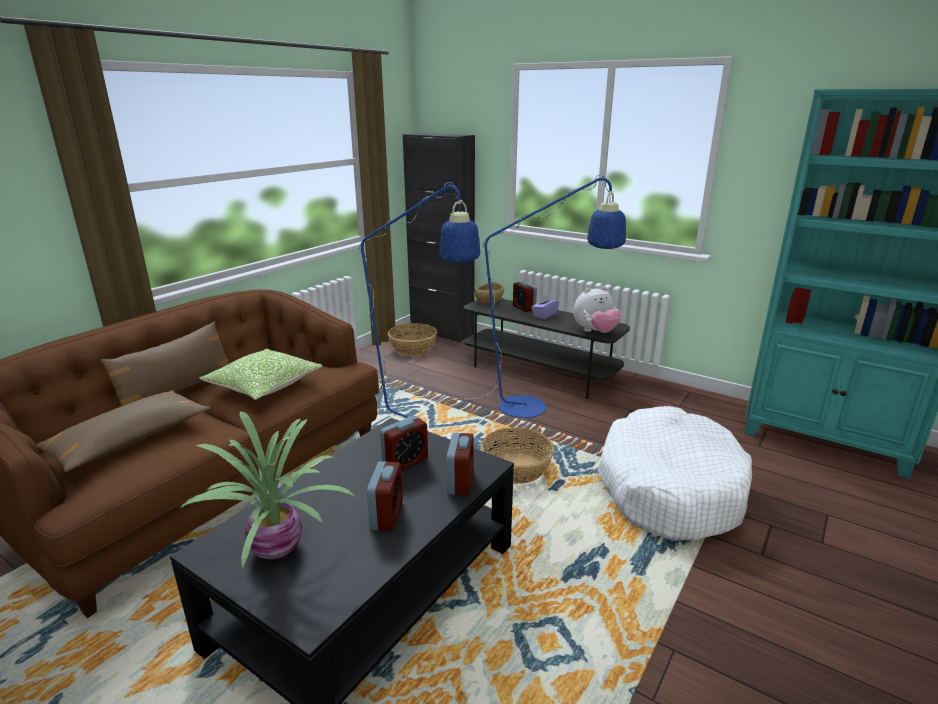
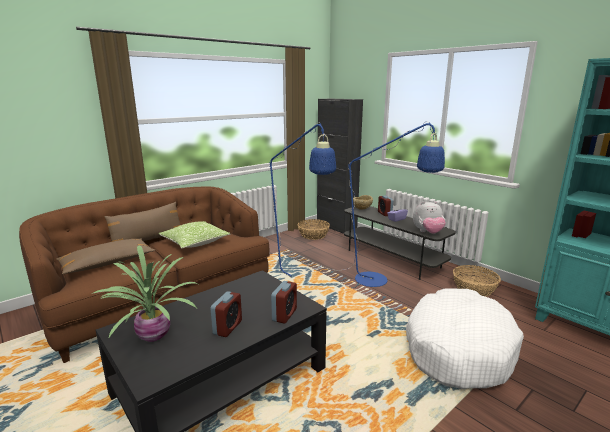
camera: 15 degrees right, 5 degrees down
(405, 462) = (256, 297): alarm clock -> none
(517, 468) = (350, 318): basket -> basket (474, 288)

